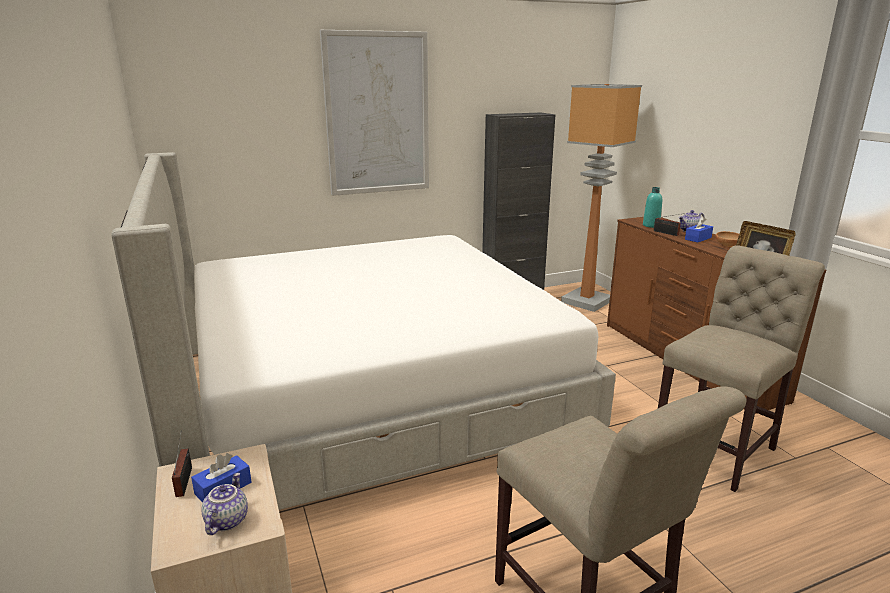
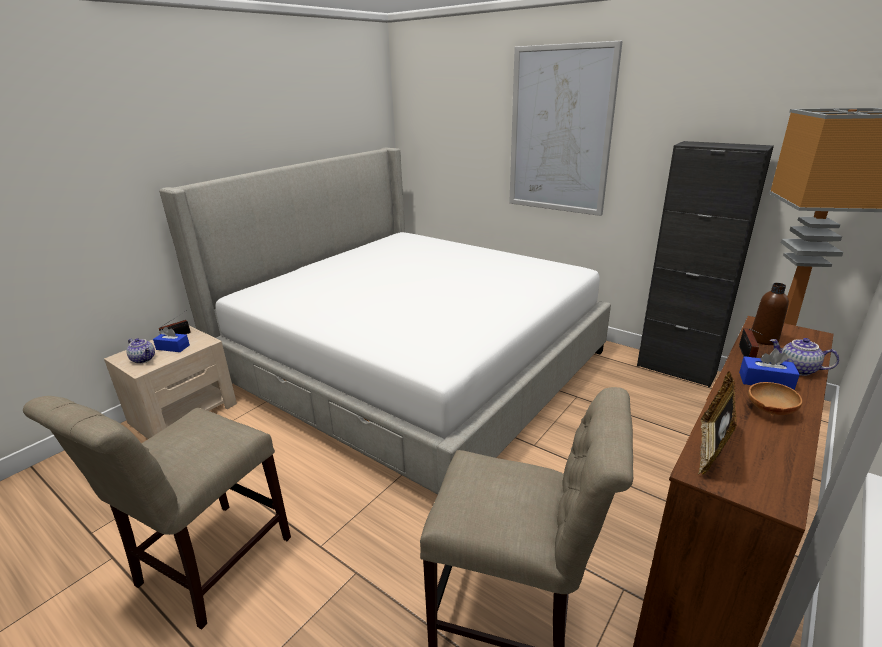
camera: 60 degrees right, 5 degrees up
(226, 520) = (144, 359): teapot -> teapot turned 60 degrees clockwise
(651, 225) = (763, 339): turquoise bottle -> brown bottle

